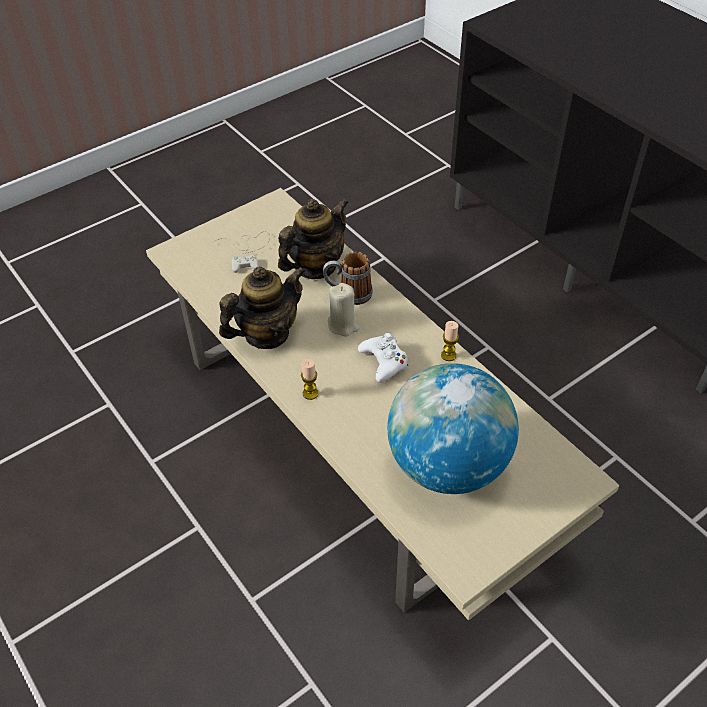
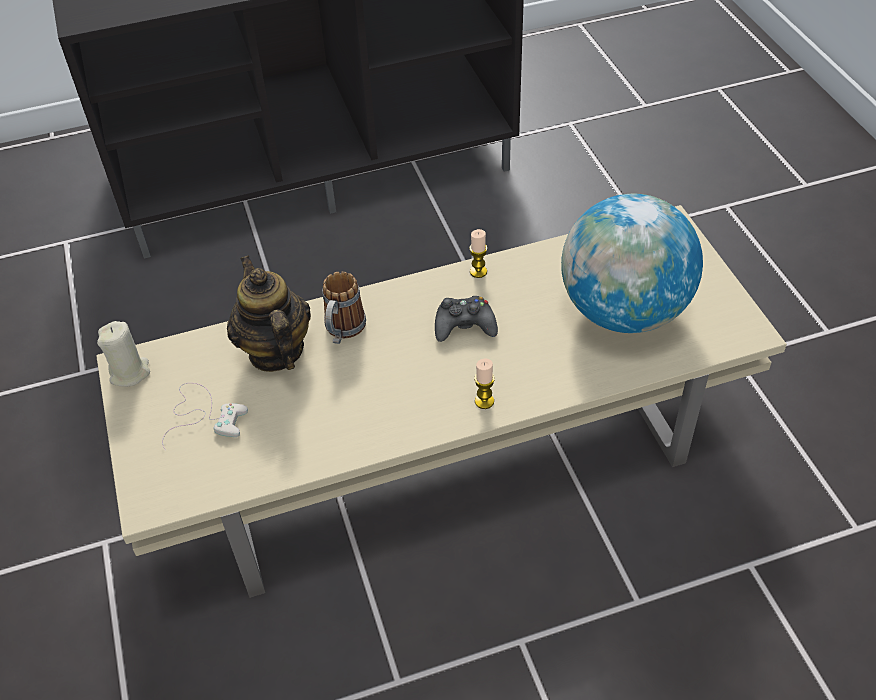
camera: 70 degrees left, 0 degrees up
(266, 334) = (368, 424): teapot -> none
(343, 325) = (390, 347): beige candle -> beige candle (130, 372)
(384, 362) = (464, 325): white game controller -> black game controller

